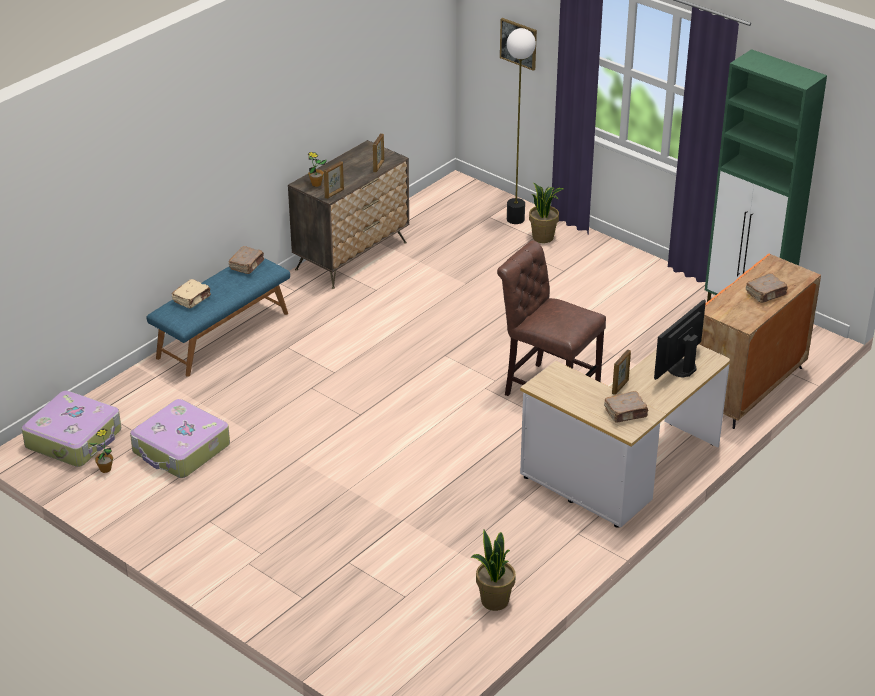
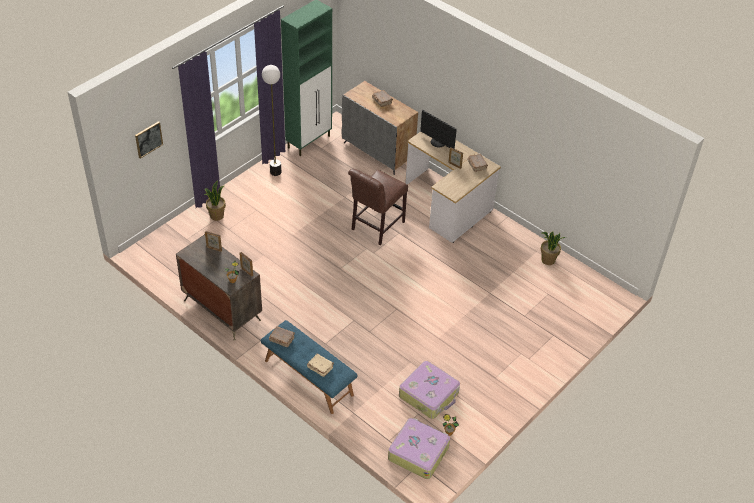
camera: 90 degrees left, 10 degrees up
(515, 219) = (192, 227): floor lamp -> floor lamp (275, 172)
(746, 388) = (378, 152): orange cabinet -> grey cabinet

